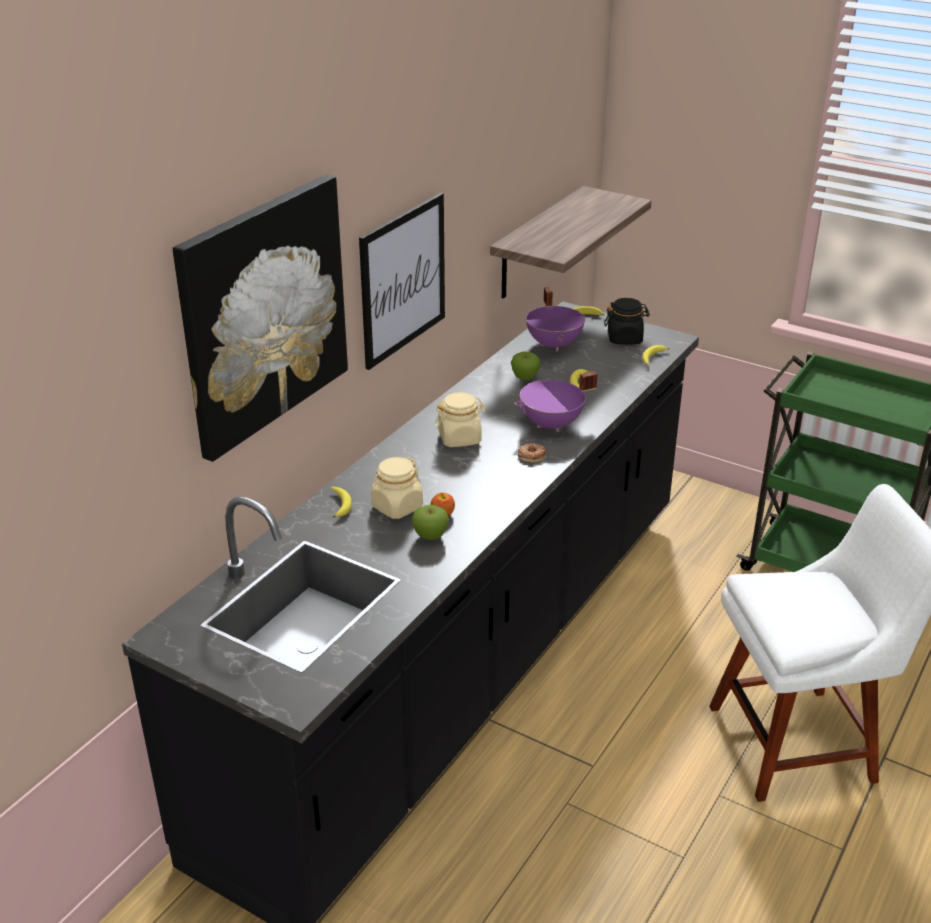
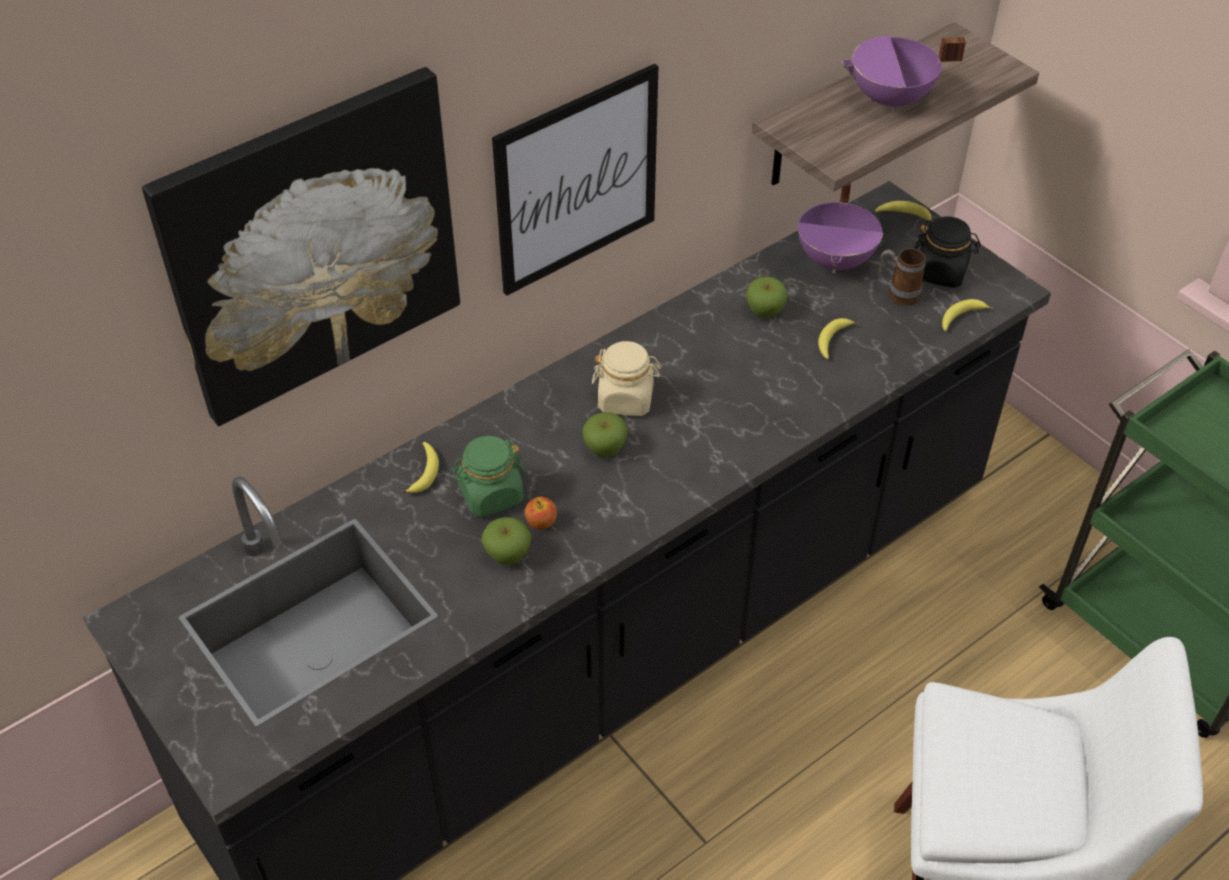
camera: 20 degrees right, 15 degrees up
(397, 507) = (490, 495): beige jar -> green jar
(462, 467) = (605, 449): none -> apple
(531, 455) = (704, 453): donut -> none
(552, 425) = (759, 406): purple cooking pot -> purple cooking pot (891, 100)
(604, 354) = (897, 294): none -> mug

